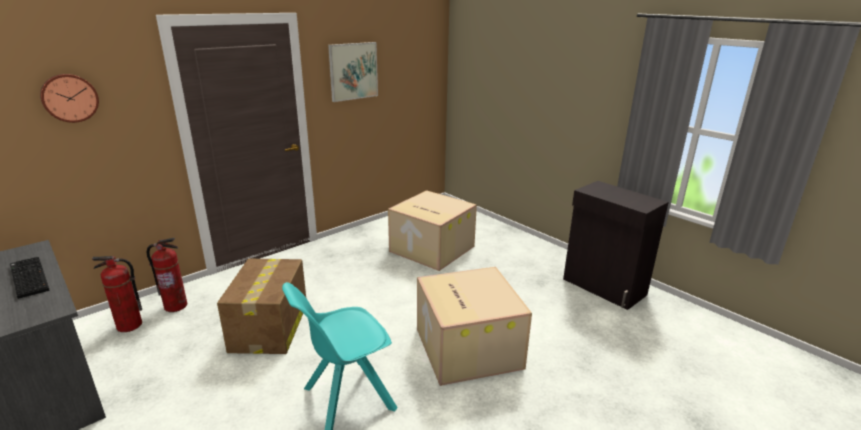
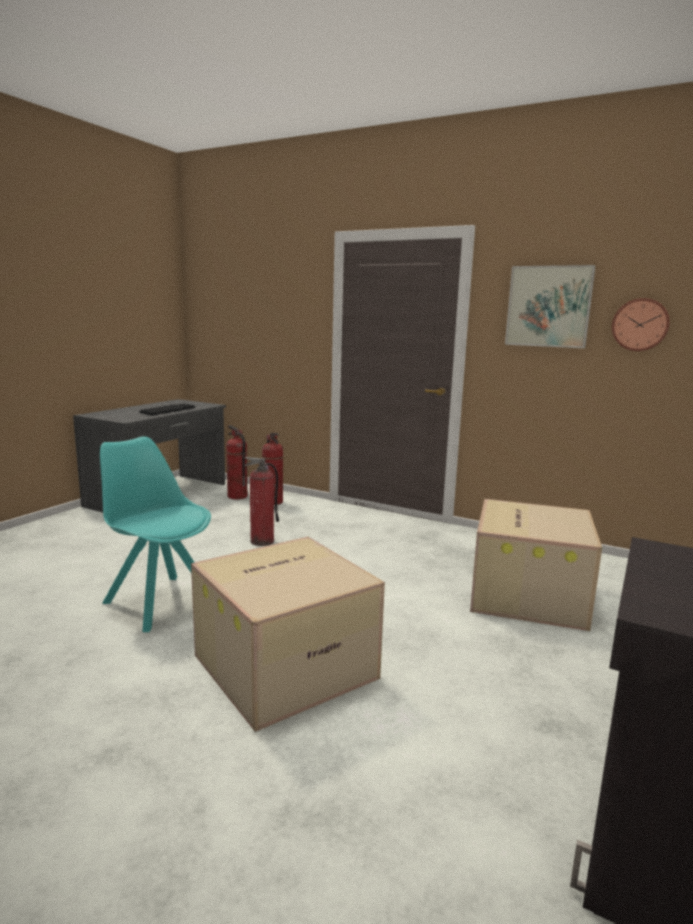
camera: 70 degrees right, 10 degrees down
(69, 98) = (267, 299): wall clock -> wall clock (640, 324)
(269, 328) = (262, 541): cardboard box -> fire extinguisher

